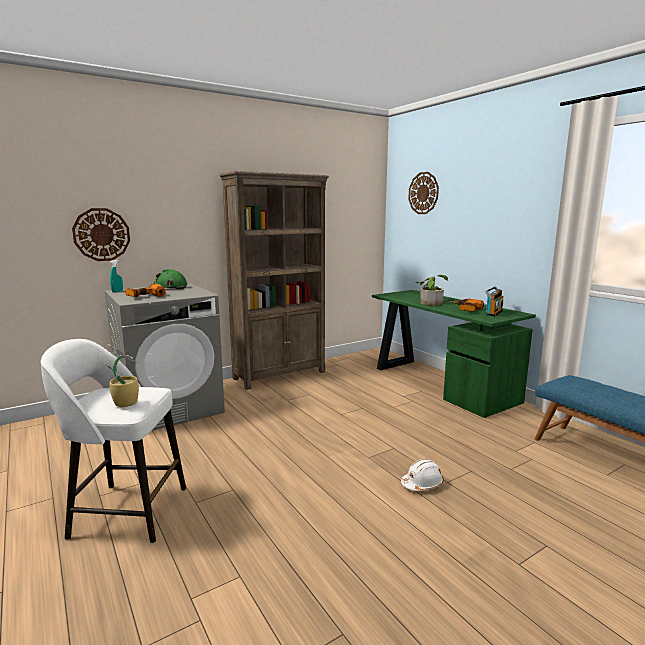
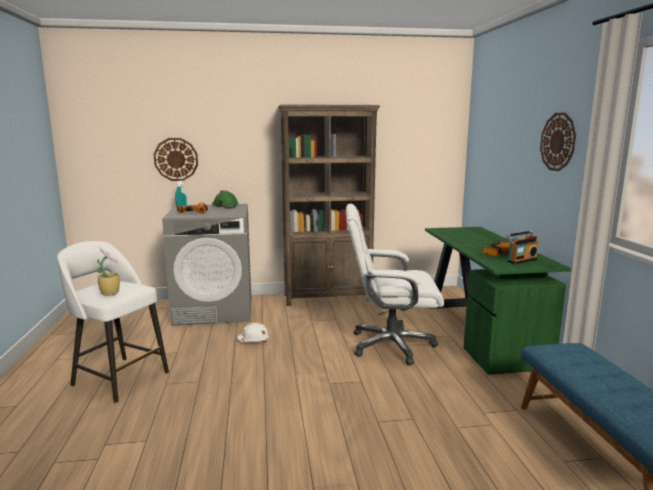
camera: 25 degrees right, 0 degrees up
(383, 409) = (390, 345): none -> white office chair
(422, 484) = (352, 417): white hard hat -> white hard hat (254, 340)
(423, 193) = (494, 121): wall clock -> wall clock (558, 142)
(431, 302) = (472, 242): potted plant -> none

